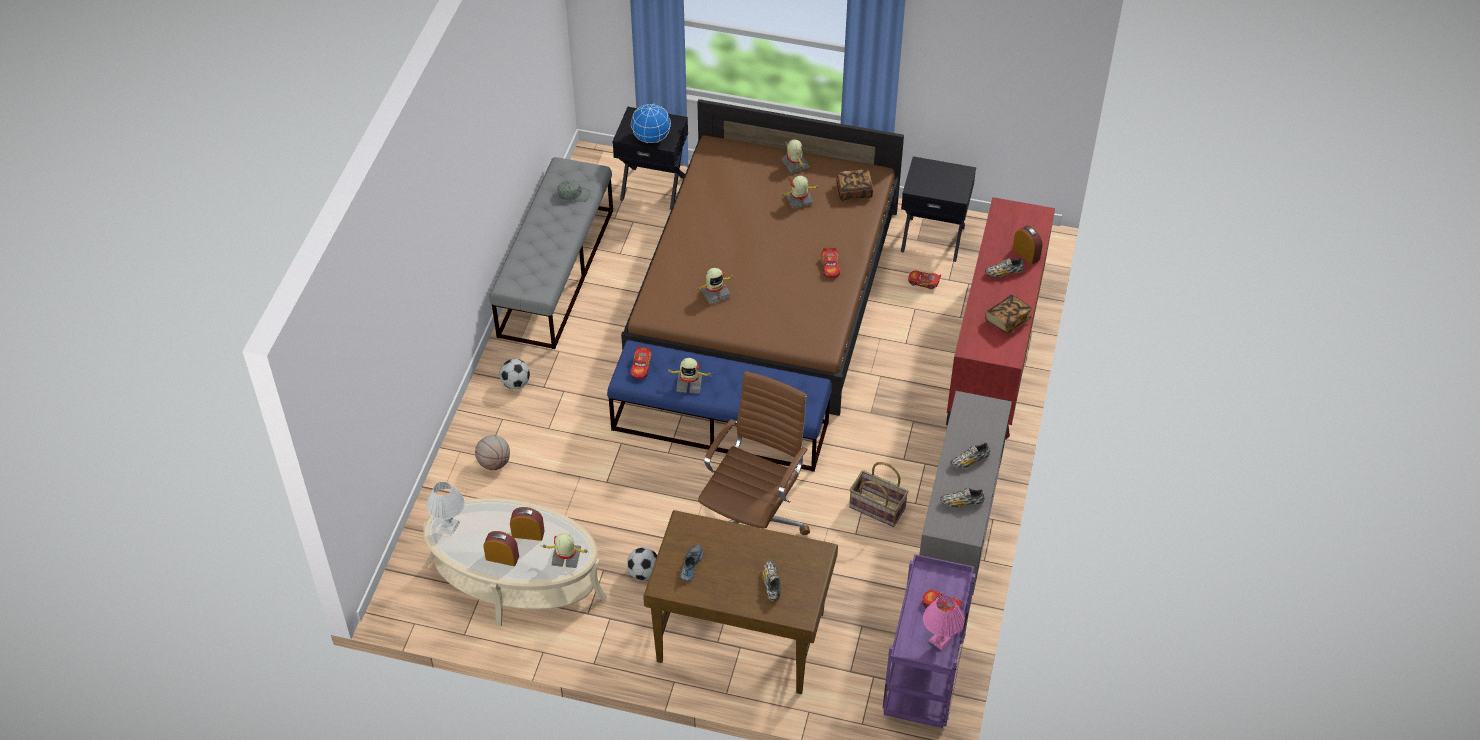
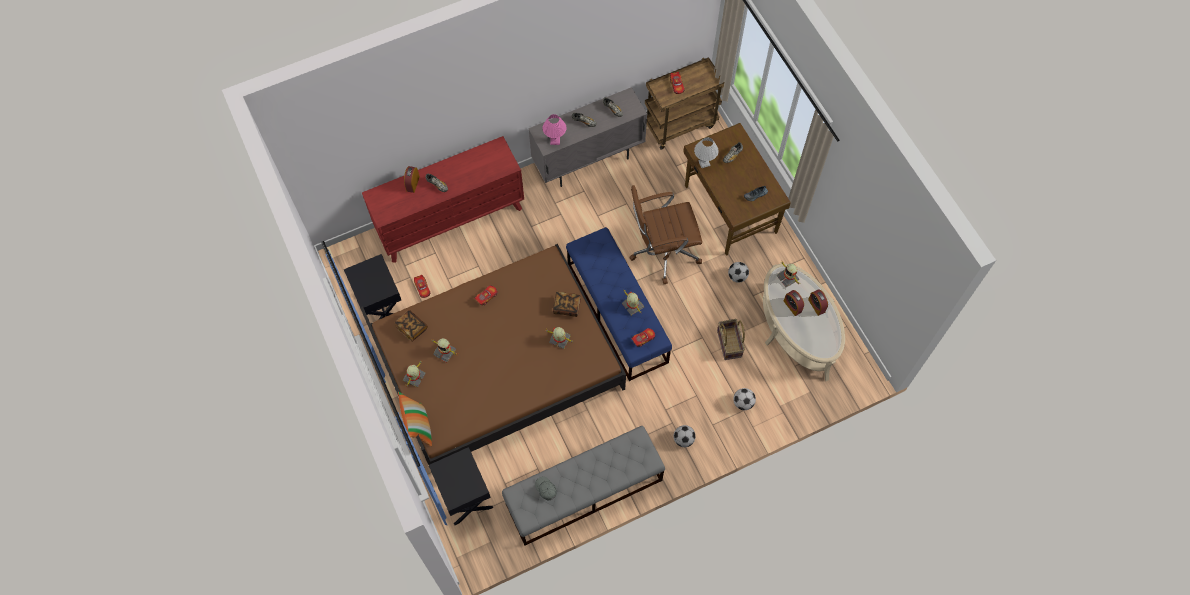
camera: 130 degrees left, 15 degrees up
(449, 525) = (824, 346): white table lamp -> white table lamp (704, 163)
(494, 463) = (743, 402): basketball -> football
(651, 138) = (467, 470): globe -> none
(739, 140) = (418, 426): none -> pillow
(876, 508) = (603, 205): basket -> basket (730, 343)
(924, 680) = (680, 124): purple cart -> brown cart
(940, 640) = (695, 74): pink table lamp -> pink table lamp (555, 140)
(1007, 320) = (473, 162): book -> book (567, 307)

